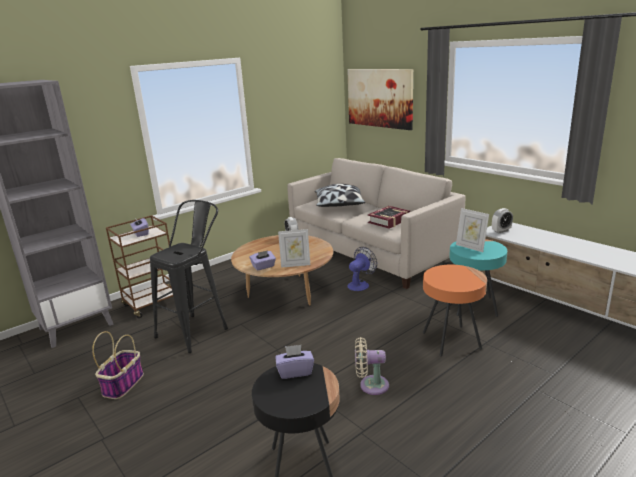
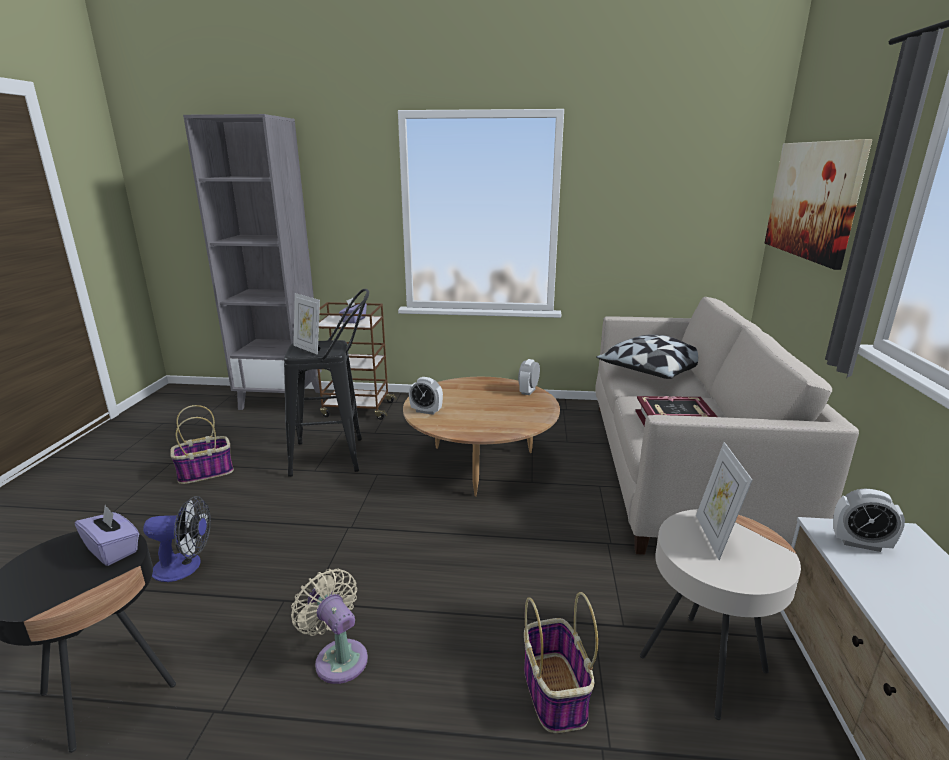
camera: 45 degrees right, 0 degrees up
(263, 267) = (426, 411): purple tissue box -> alarm clock
(295, 265) = (459, 426): picture frame -> picture frame (309, 348)
(360, 284) = (582, 506): fan -> fan (185, 567)
(451, 341) = (553, 691): orange side table -> basket
(474, 306) = (703, 664): turquoise side table -> beige side table

